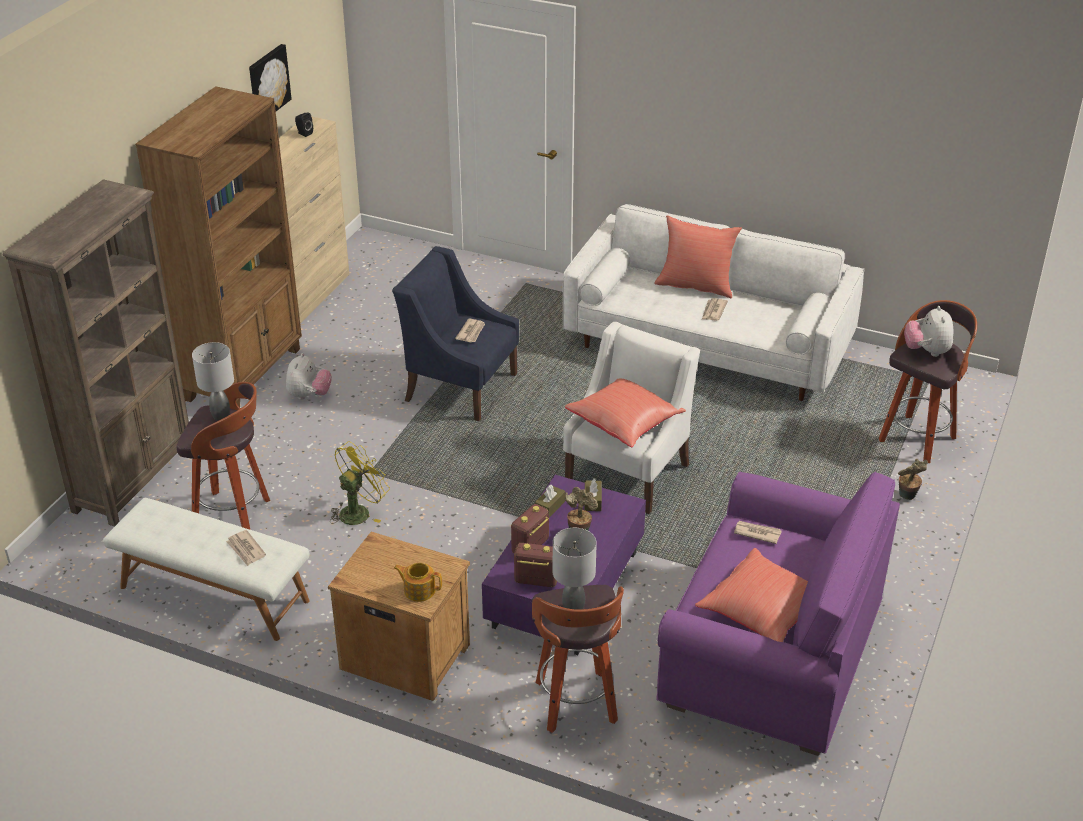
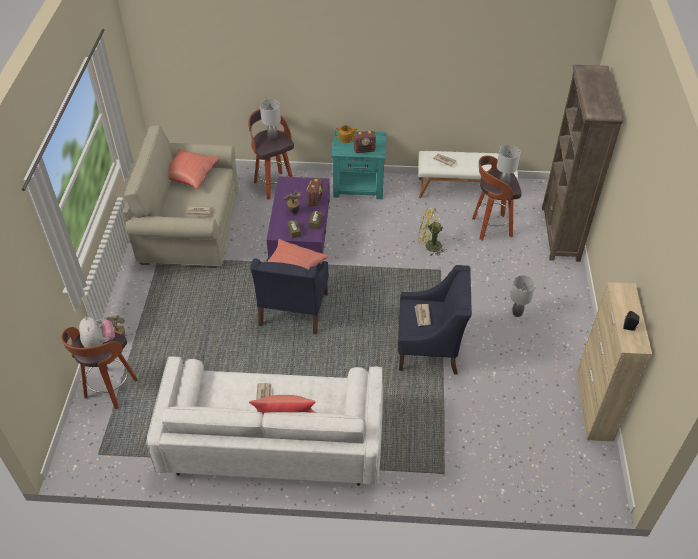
camera: 160 degrees right, 10 degrees up
(245, 374) = (571, 319): brown bookcase -> none
(268, 83) = (661, 282): picture -> none
(309, 395) = (517, 313): plush toy -> grey table lamp
(359, 511) = (429, 246): yellow fan -> yellow fan turned 75 degrees clockwise
(404, 655) = (359, 186): brown nightstand -> turquoise nightstand
(535, 580) = (304, 185): radio -> radio (364, 150)
(628, 473) = (293, 310): white armchair -> blue armchair
(771, 654) = (190, 227): purple sofa -> beige sofa

